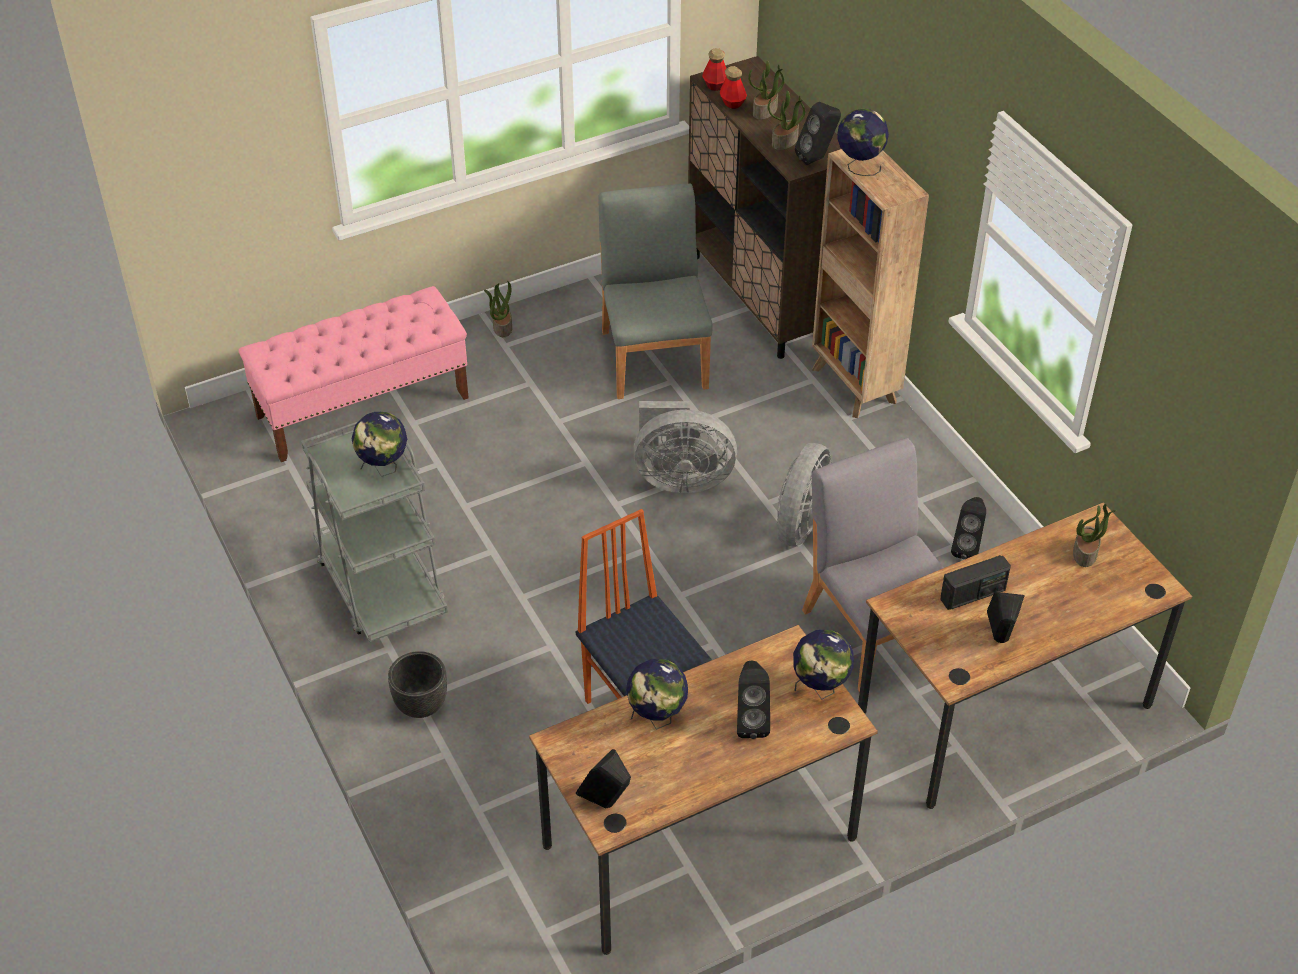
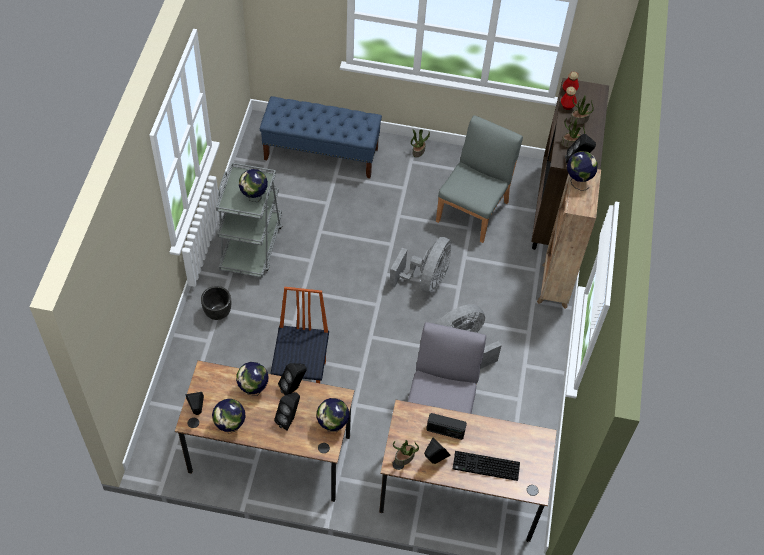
camera: 35 degrees right, 10 degrees up
(363, 406) = (321, 154): pink bench -> blue bench
(677, 789) = (230, 426): none -> globe
(680, 478) = (425, 280): grey fan -> grey fan turned 105 degrees counterclockwise
(967, 548) = (523, 404): black speaker -> black speaker (293, 388)
(1070, 603) = (485, 467): none -> keyboard
(1085, 553) = (519, 448): potted plant -> potted plant (404, 458)

